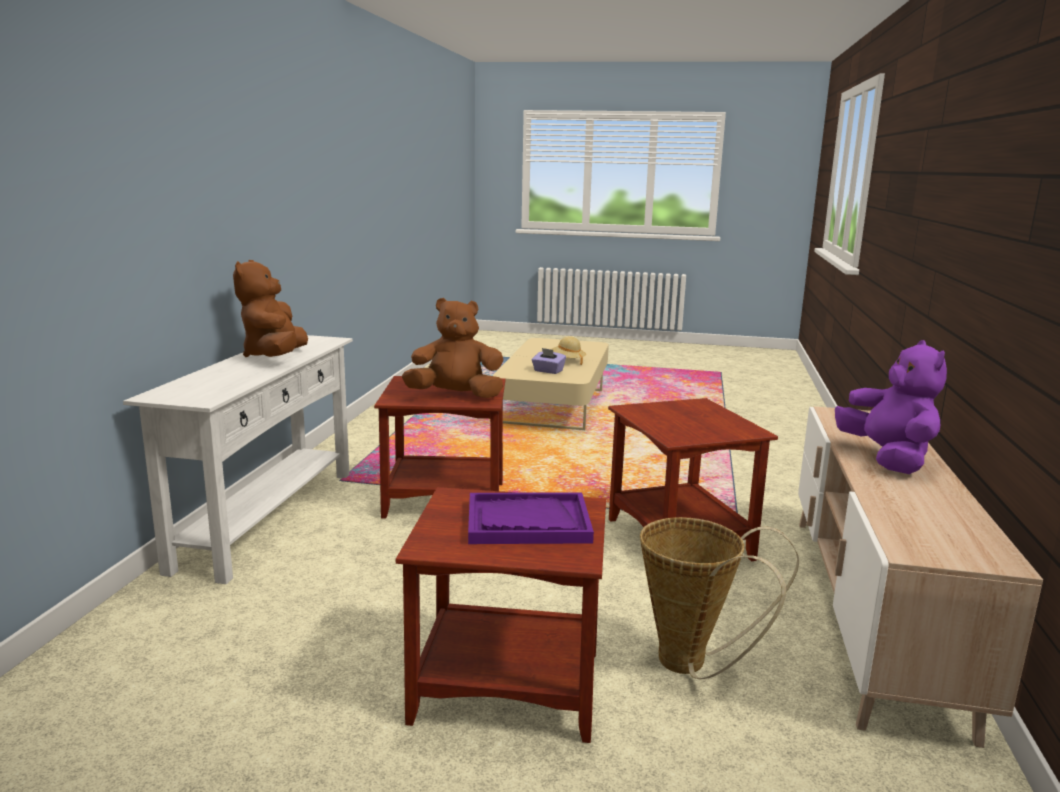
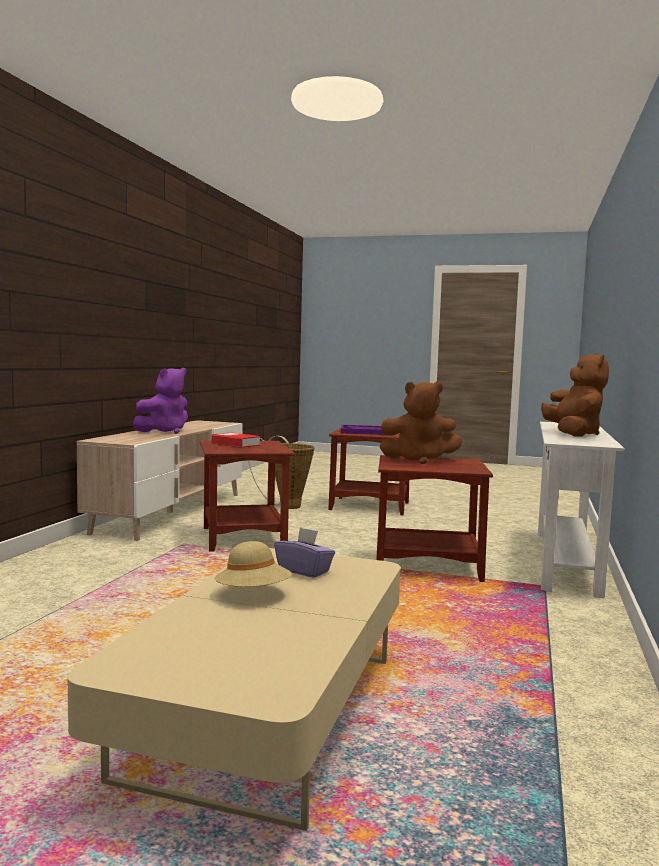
camera: 175 degrees left, 10 degrees down
(708, 424) = (235, 444): none -> book
(887, 459) = (164, 431): purple plush toy -> purple plush toy turned 135 degrees counterclockwise

